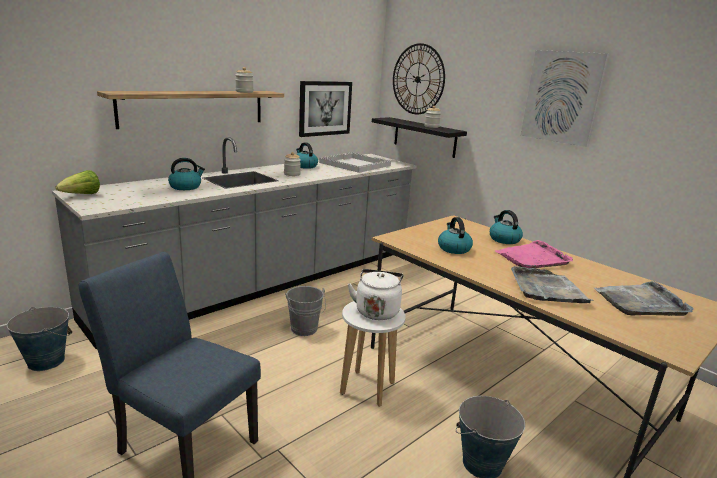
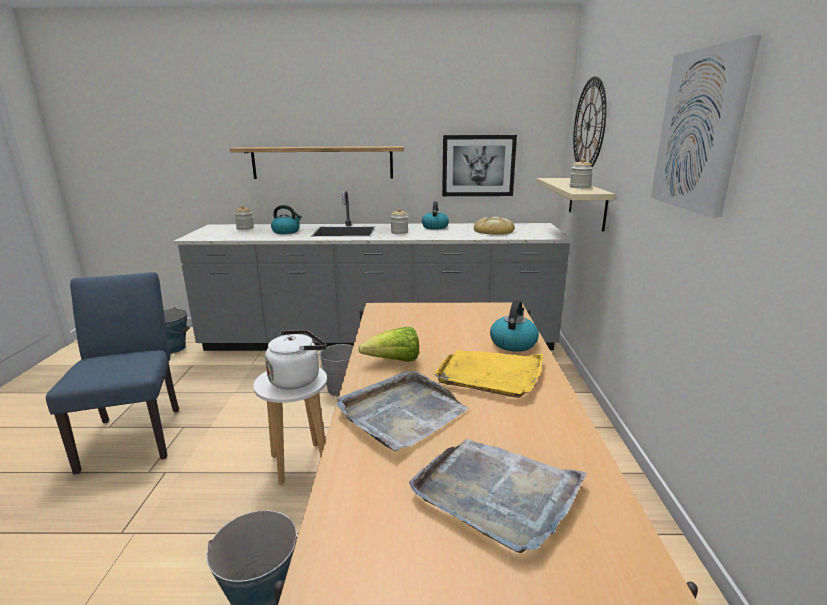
camera: 45 degrees right, 0 degrees up
(82, 195) = (212, 229): lettuce -> lettuce (394, 361)
(244, 92) = (364, 146): jar -> jar (245, 228)
(354, 164) = (494, 230): white tray -> bread
(424, 137) = (587, 202): black shelf -> beige shelf
(453, 248) = (417, 334): kettle -> none
(533, 258) = (490, 374): pink tray -> yellow tray

